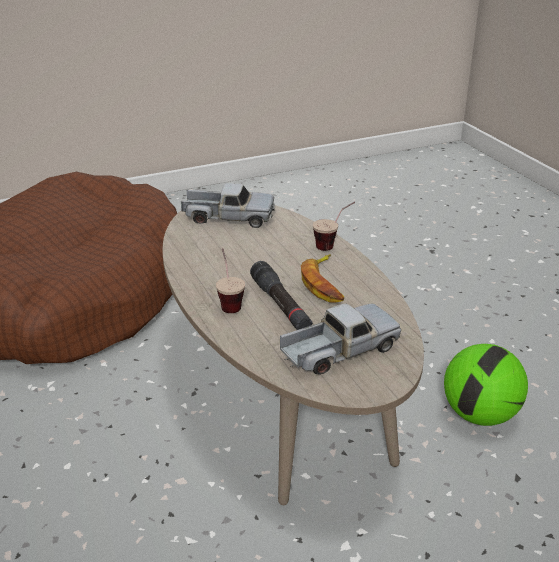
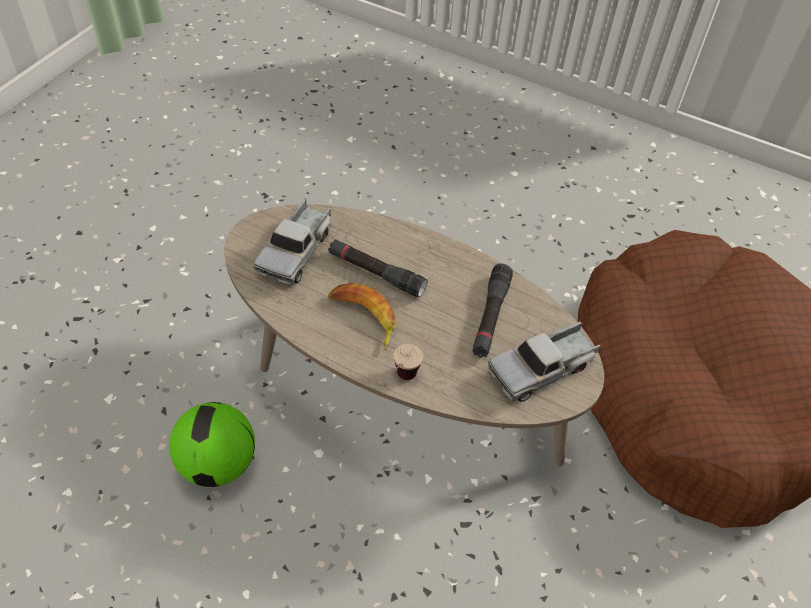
camera: 140 degrees right, 20 degrees up
(224, 249) = (490, 316): none -> black flashlight
(229, 302) = (418, 256): cup -> none

